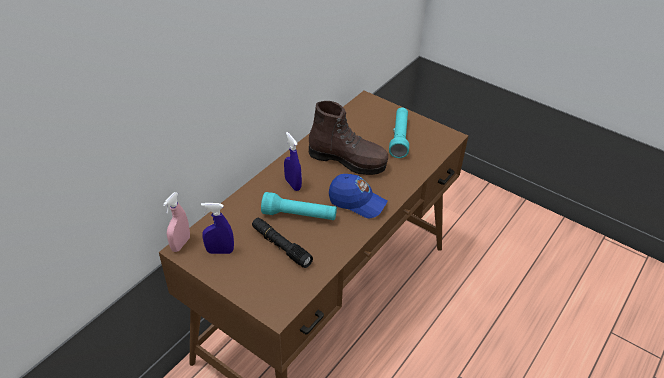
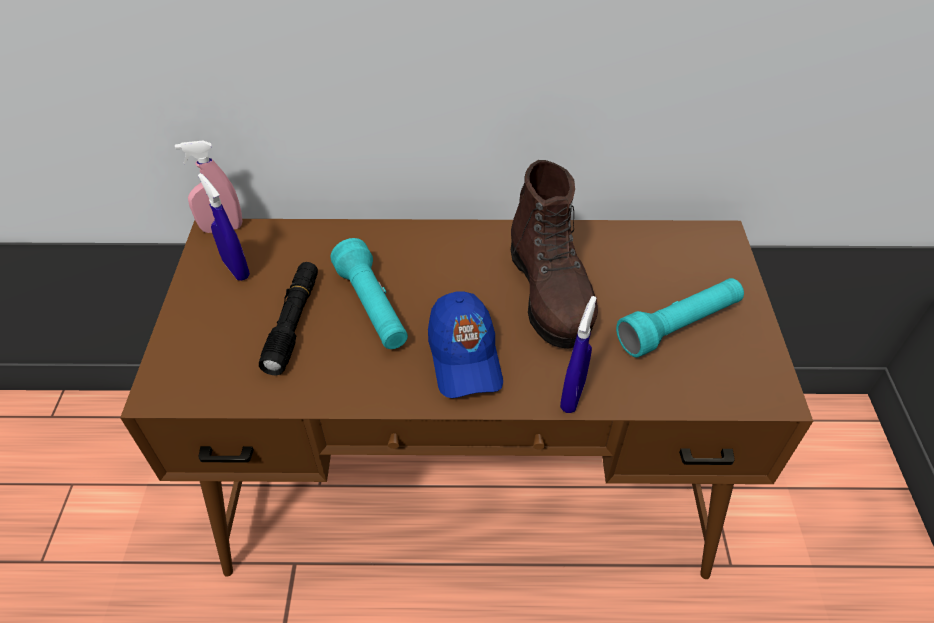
camera: 55 degrees right, 5 degrees up
(293, 184) = (431, 264): blue spray bottle -> blue spray bottle (572, 395)

